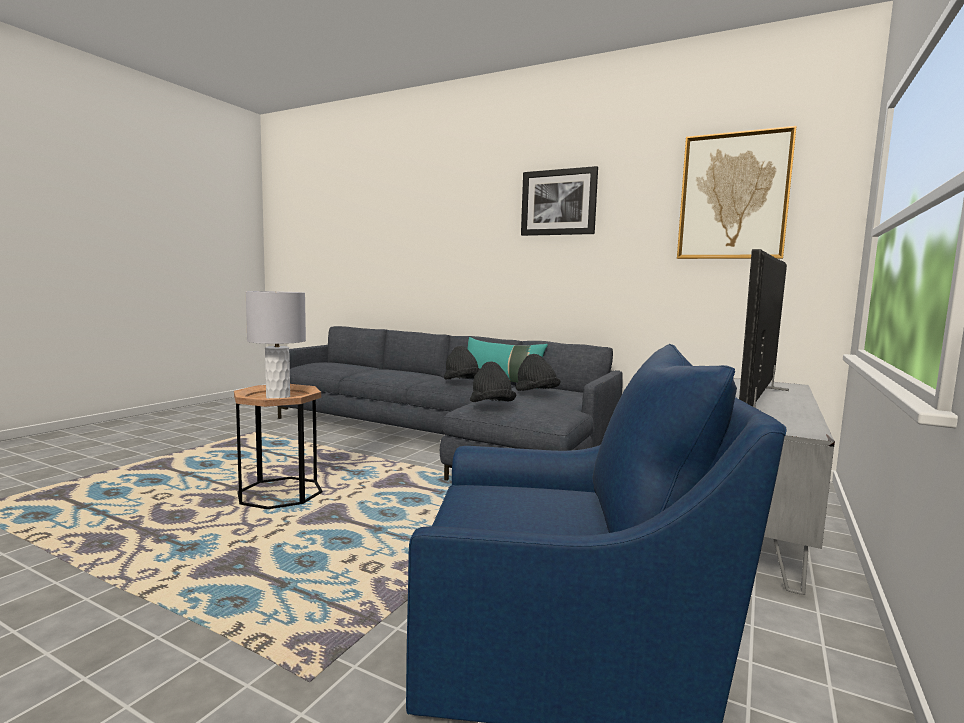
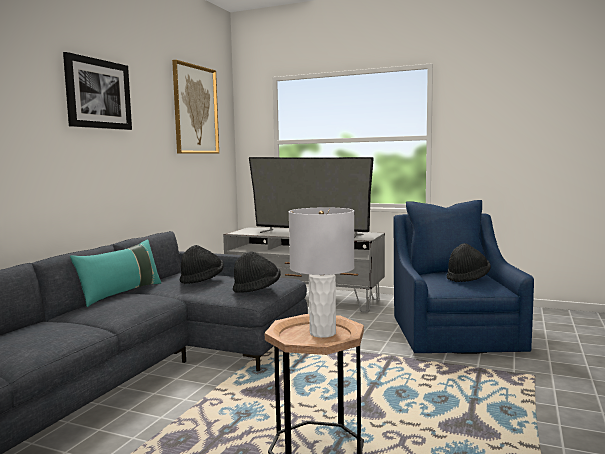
camera: 95 degrees left, 0 degrees up
(461, 382) = (140, 300): black hat -> black hat (467, 278)

